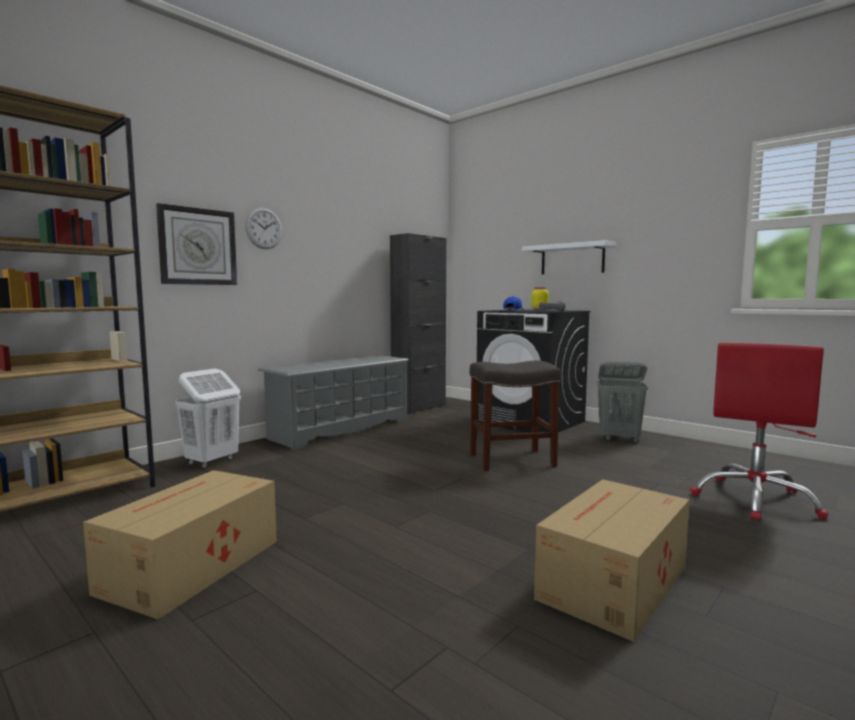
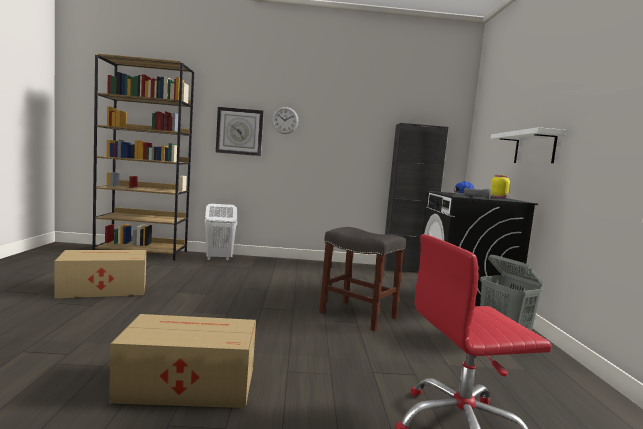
camera: 45 degrees right, 0 degrees up
(340, 429) = (317, 265): grey shoe rack -> none

